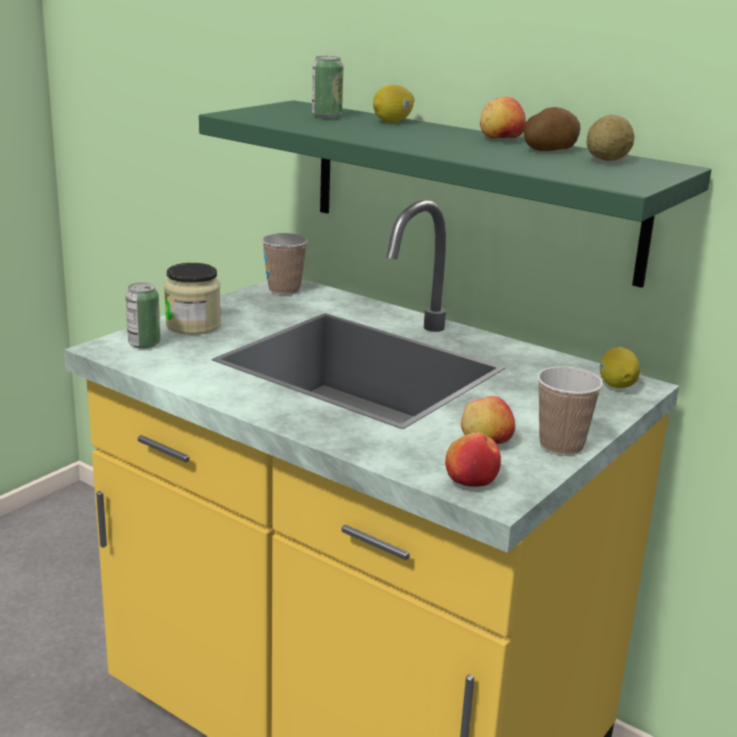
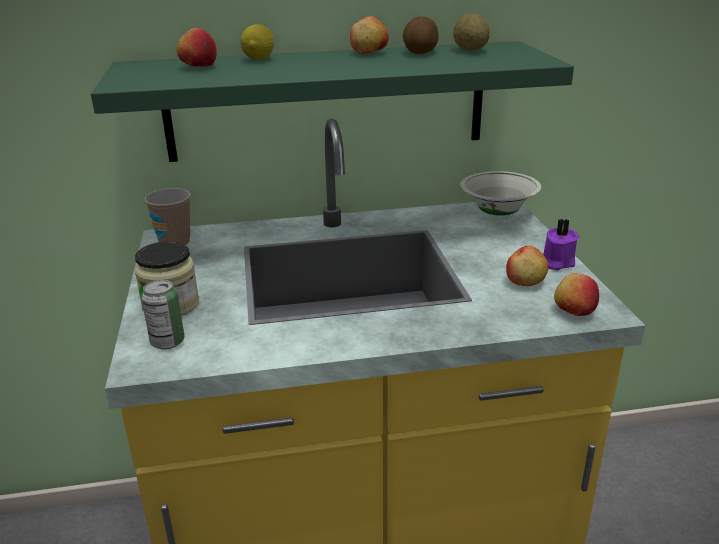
camera: 45 degrees left, 5 degrees up
(326, 116) = (198, 67): can -> apple
(561, 446) = (556, 262): cup -> purple candle
(617, 386) = (498, 213): lemon -> white bowl

